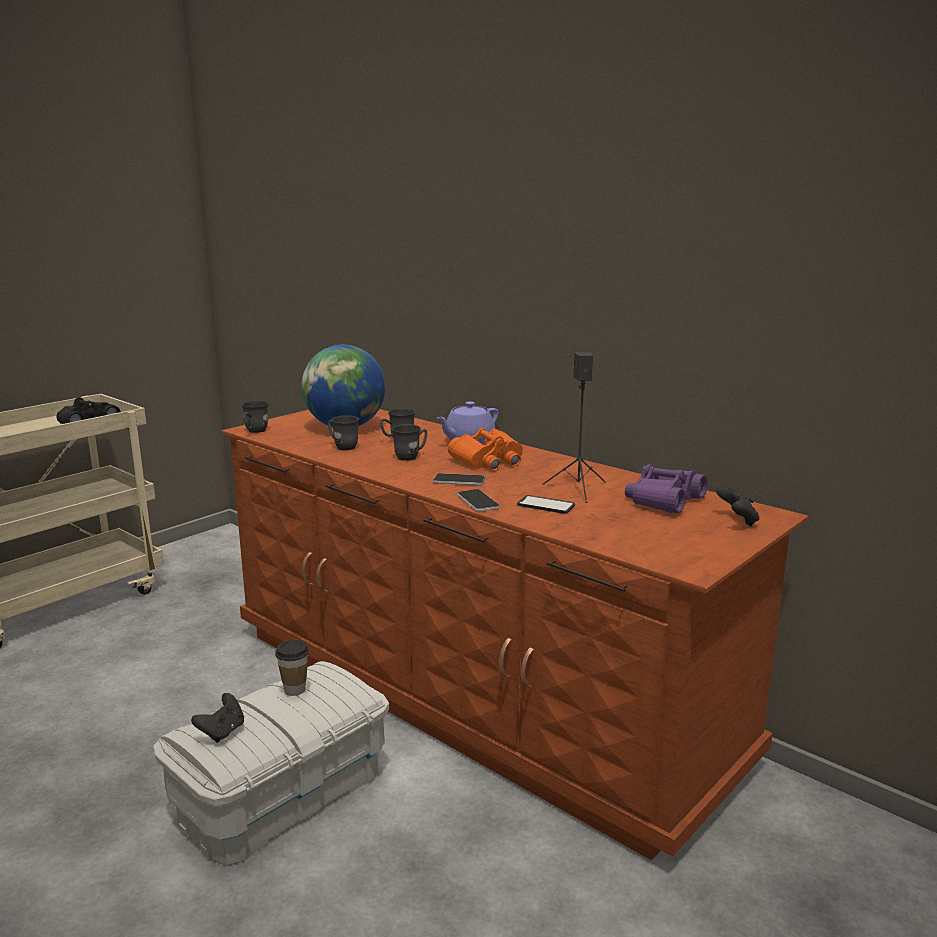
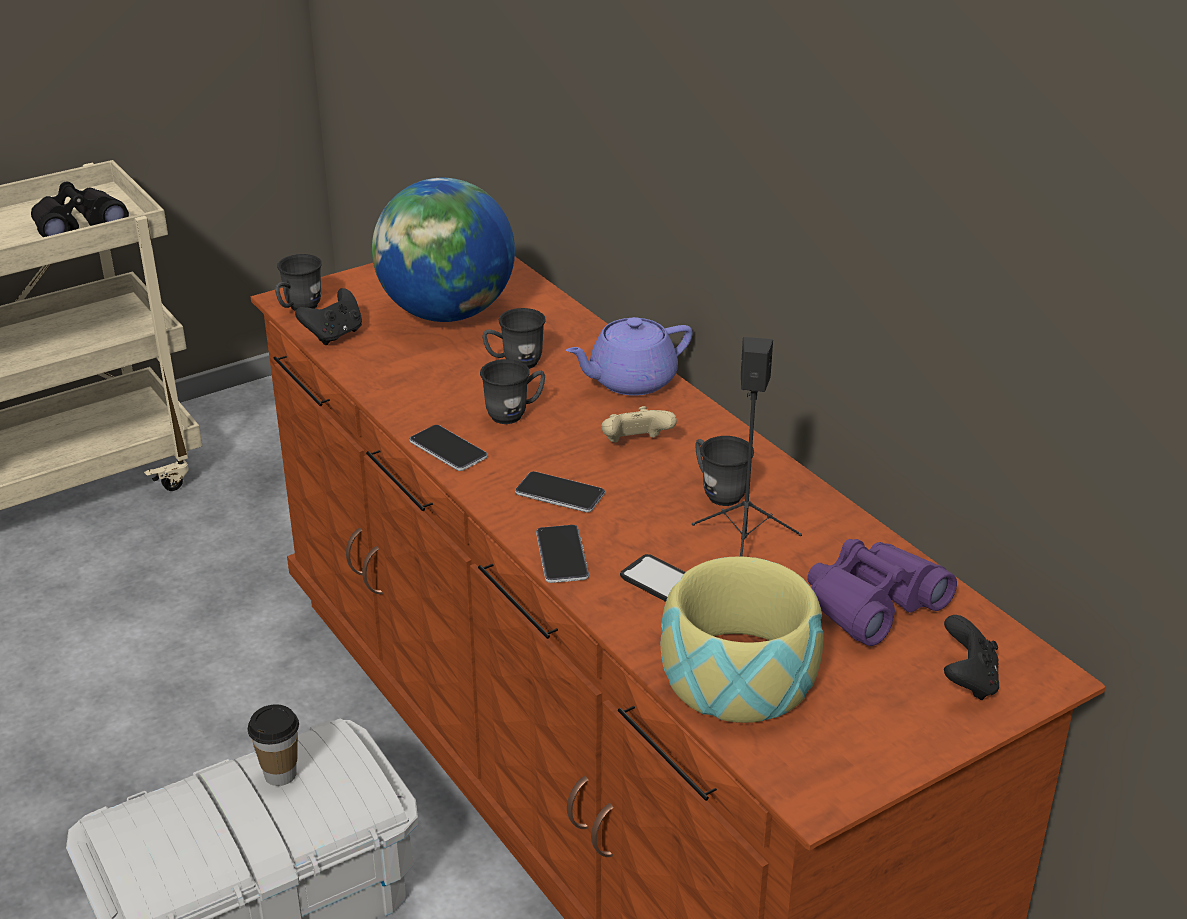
camera: 15 degrees right, 15 degrees up
(222, 732) = (156, 835): black game controller -> black game controller (334, 335)
(342, 446) = (418, 370): grey mug -> grey mug (718, 492)
(381, 471) = (448, 449): none -> phone
(488, 461) = (635, 445): orange binoculars -> beige game controller
(613, 532) = (737, 676): none -> bowl

